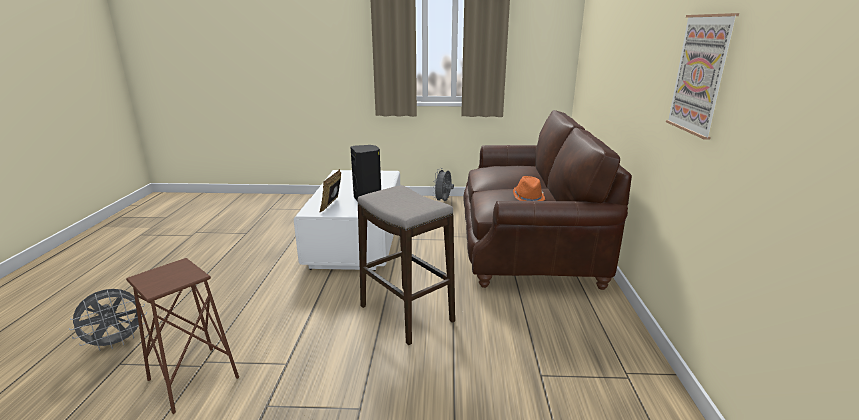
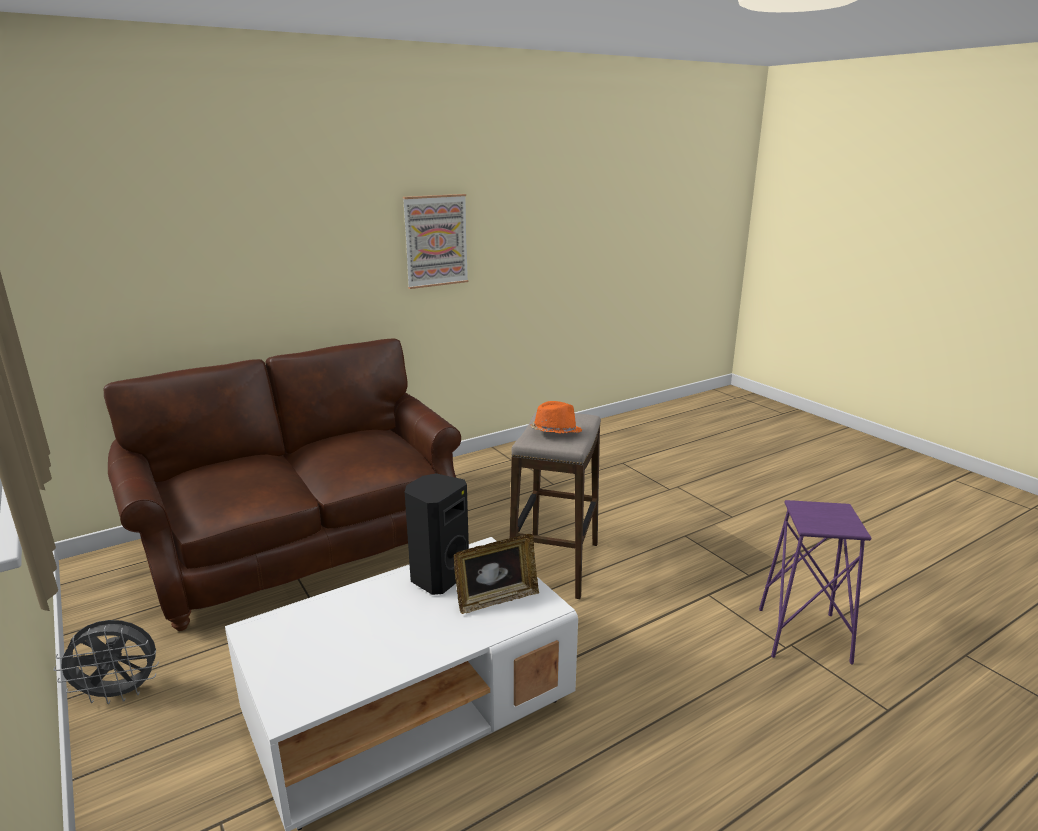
camera: 125 degrees left, 0 degrees up
(117, 342) = (895, 753): grey fan -> none
(194, 378) = (802, 635): brown stool -> purple stool
(528, 198) = (368, 442): orange hat -> orange hat (555, 432)

